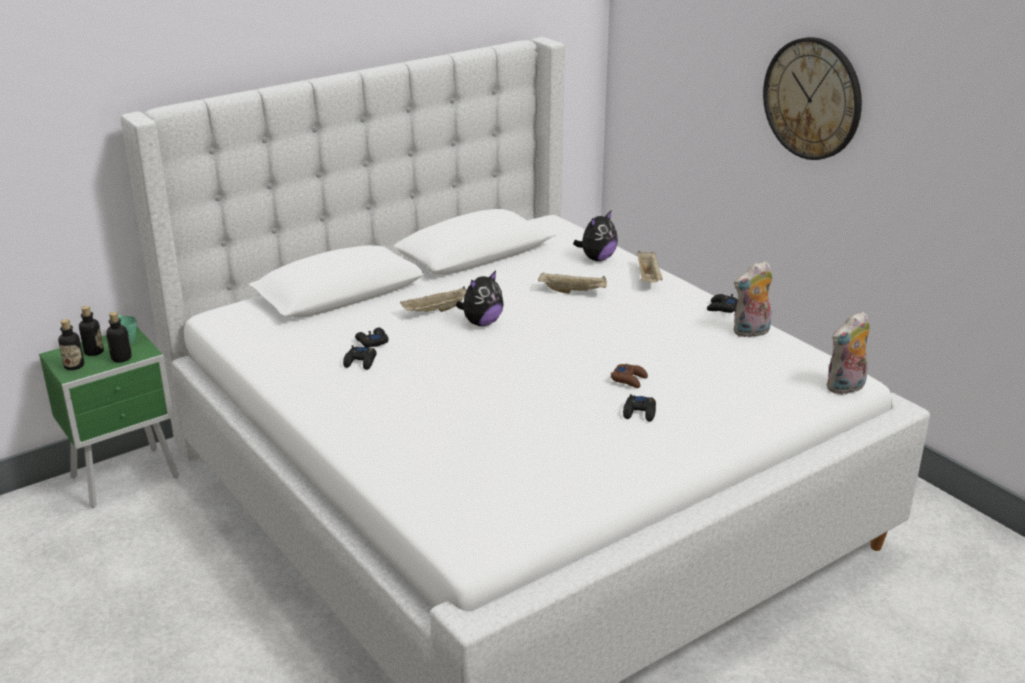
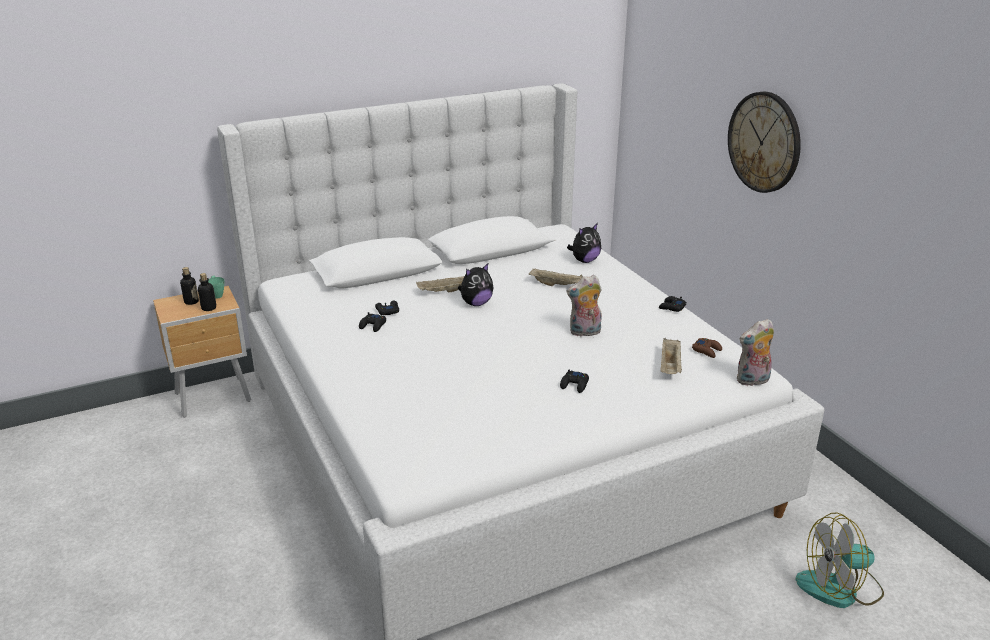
camera: 10 degrees right, 0 degrees up
(74, 366) = (174, 311): bottle -> none
(128, 478) = (215, 398): green nightstand -> brown nightstand
(629, 379) = (576, 358): brown game controller -> brown game controller (707, 350)
(648, 278) = (620, 279): beige tray -> beige tray (670, 366)
(751, 332) = (689, 329): plush toy -> plush toy (584, 332)
(967, 623) = (839, 588): none -> fan

